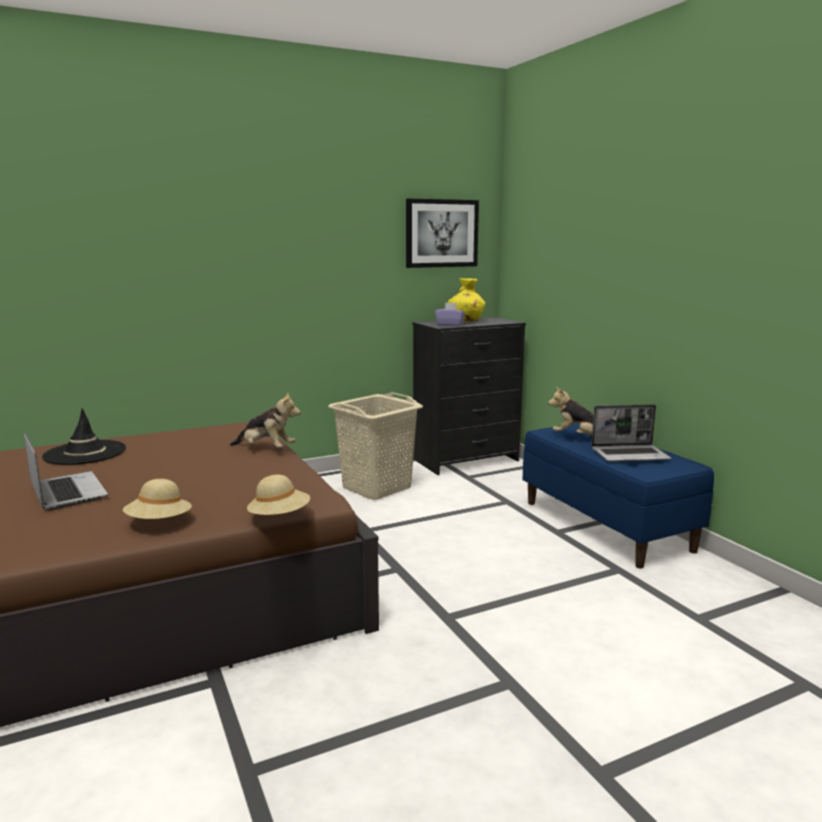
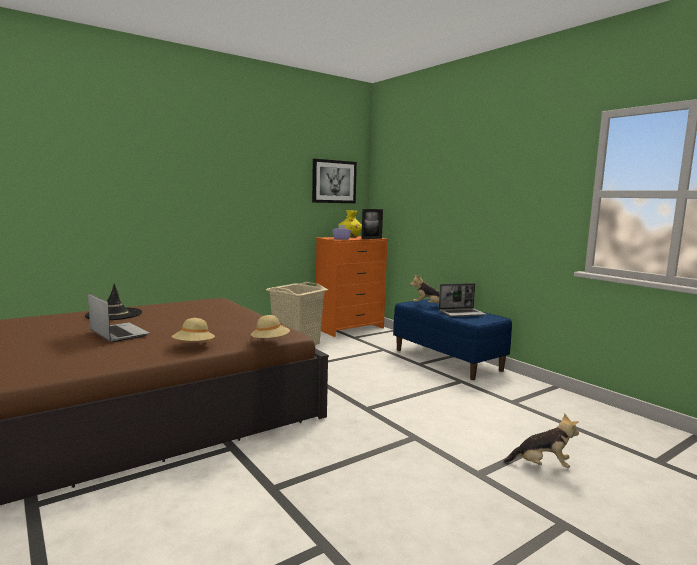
camera: 10 degrees left, 5 degrees down
(266, 449) = (239, 311): plush toy -> plush toy (541, 466)
(466, 460) = (350, 328): black dresser -> orange dresser
(499, 323) = (371, 238): none -> picture frame

